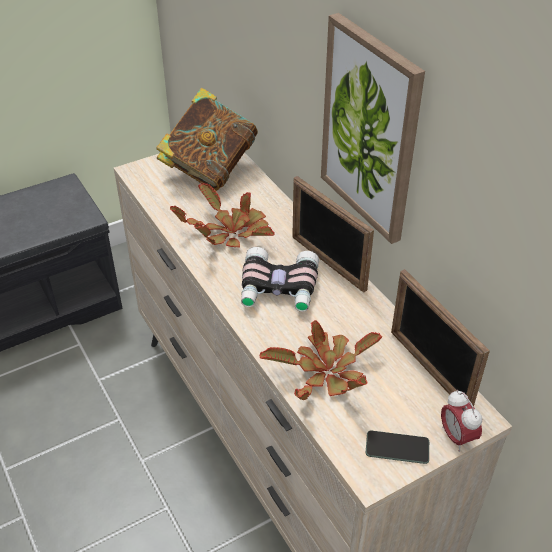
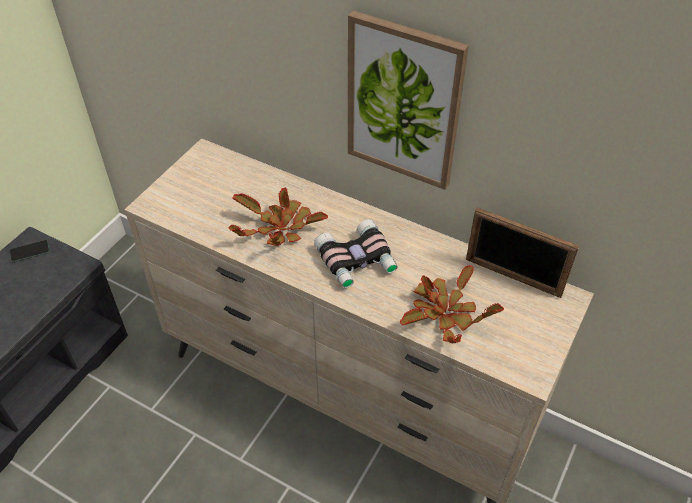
camera: 30 degrees left, 5 degrees up
(210, 169) = (216, 178): book -> none
(327, 263) = (378, 223): picture frame -> none
(397, 448) = (534, 346): phone -> phone (30, 251)
(456, 437) = (566, 319): alarm clock -> none

